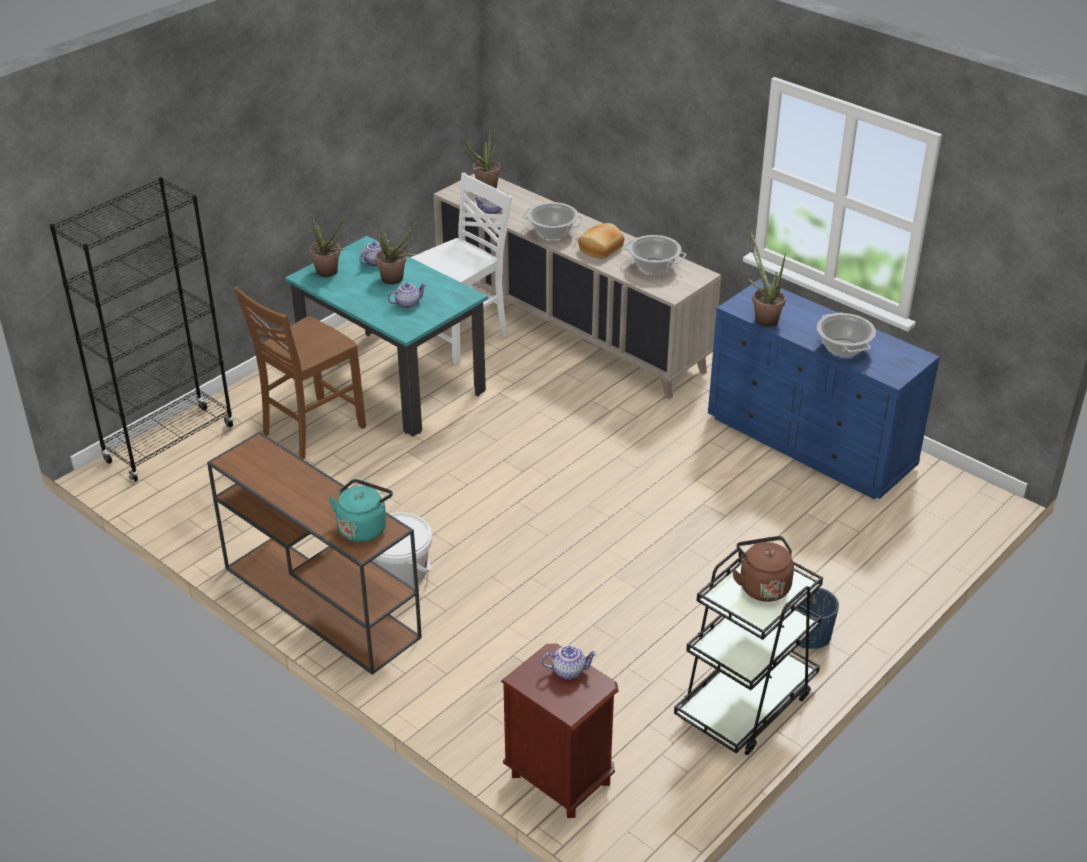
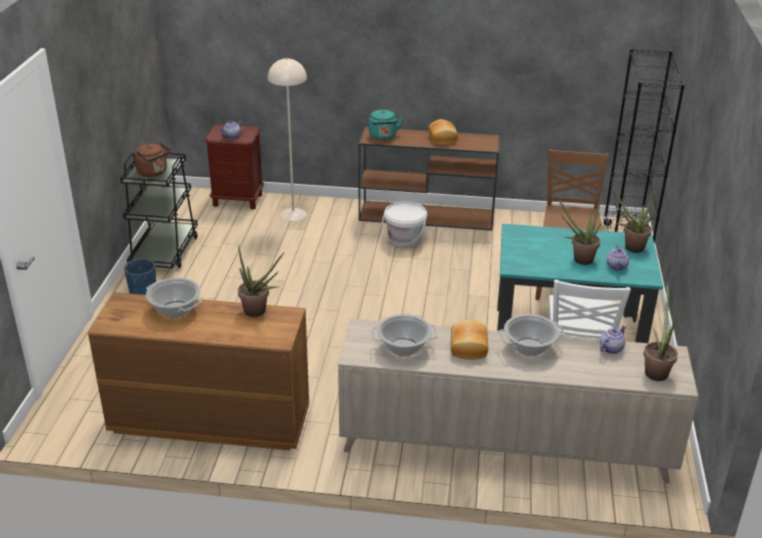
camera: 145 degrees right, 5 degrees down
(289, 486) = (443, 138): none -> bread
(408, 303) = (543, 247): teapot -> none
(500, 698) = (293, 214): none -> beige floor lamp
(811, 443) = (208, 420): blue dresser -> brown dresser

